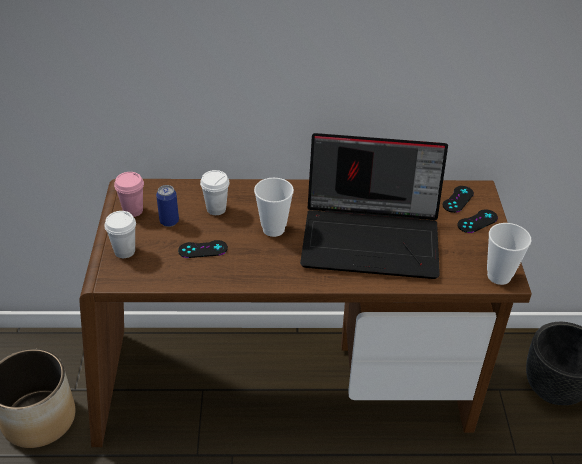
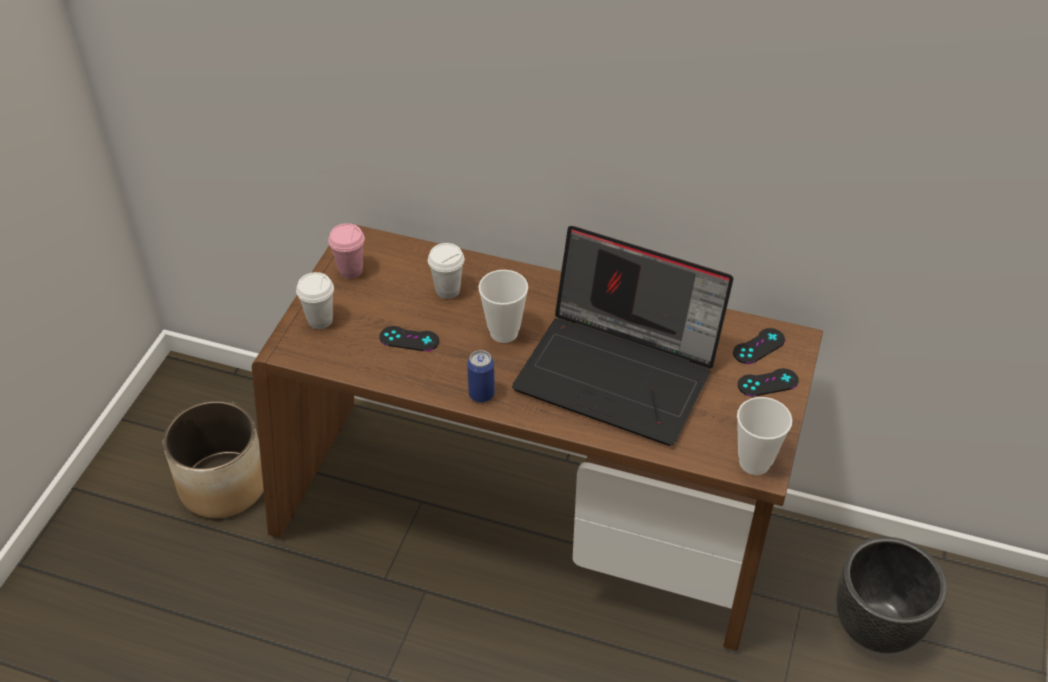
camera: 20 degrees right, 5 degrees up
(169, 221) = (386, 294): can -> can (481, 394)

